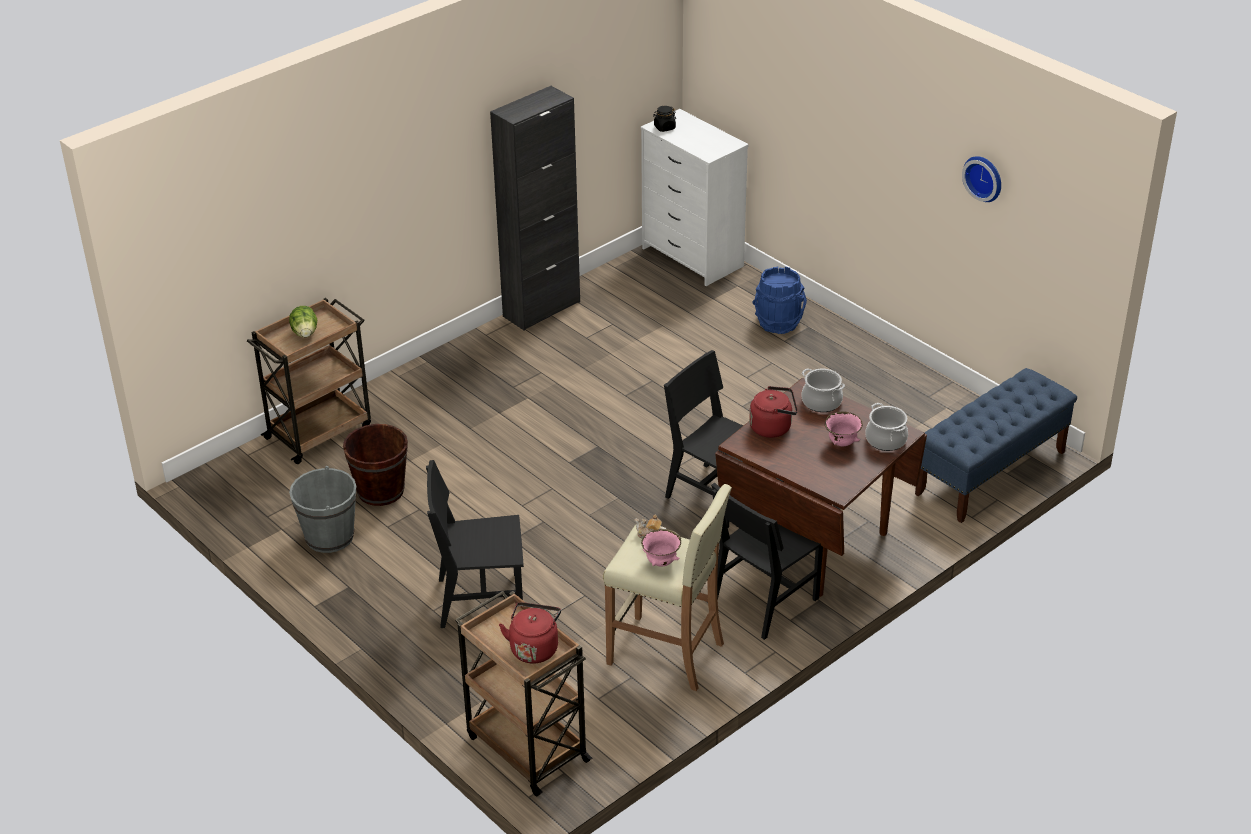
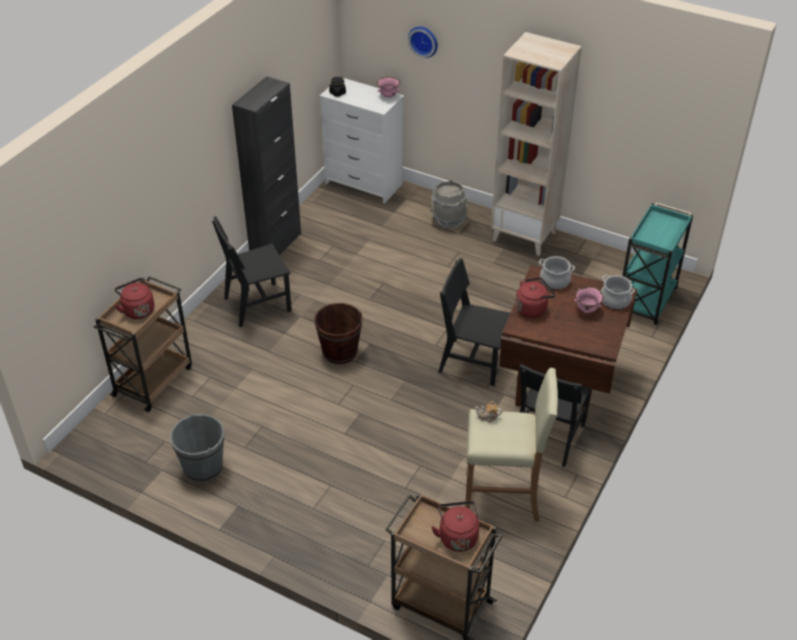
camera: 20 degrees left, 5 degrees up
(305, 333) = (137, 310): lettuce -> red kettle
(380, 491) = (225, 418): brown bucket -> brown bucket (339, 352)
(480, 599) = (345, 489): black chair -> black chair (257, 304)
(661, 562) = (508, 436): pink bowl -> pink bowl (389, 96)
(778, 323) = (448, 221): blue bucket -> grey bucket
(870, 361) = (525, 236): none -> beige bookcase
(984, 177) = (614, 93): wall clock -> wall clock (424, 40)
(990, 473) = (646, 301): blue bench -> turquoise cart

